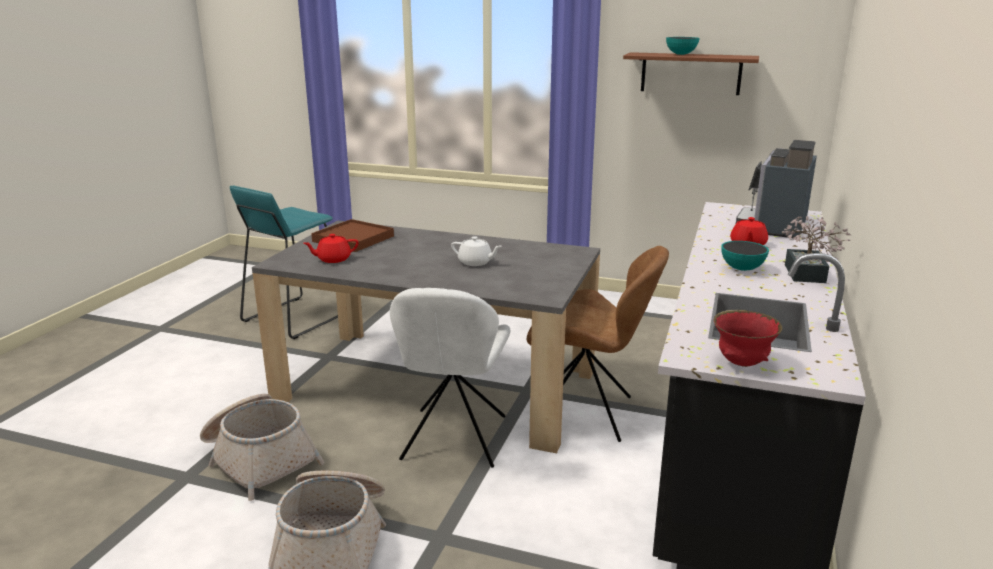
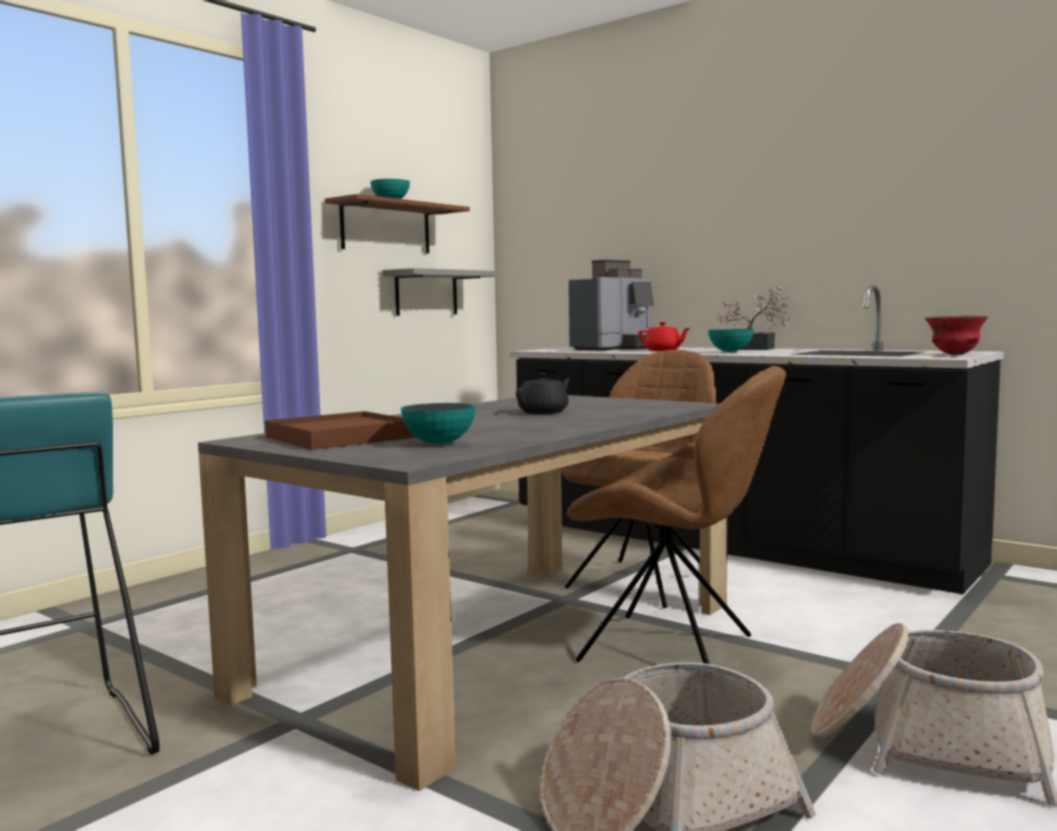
camera: 70 degrees left, 15 degrees down
(333, 259) = (439, 443): red teapot -> bowl
(453, 440) = (673, 650): white chair -> brown chair
(475, 262) = (544, 412): white teapot -> black teapot
(731, 129) = (426, 293): none -> grey shelf
(774, 227) = (617, 348): coffee machine -> coffee machine turned 90 degrees counterclockwise

